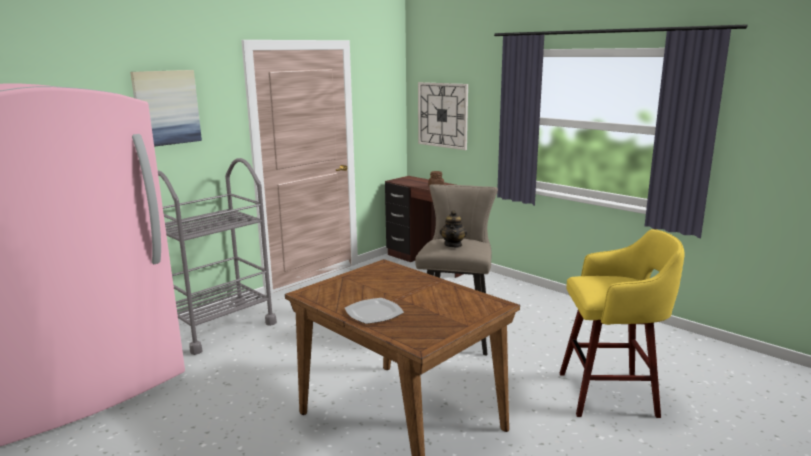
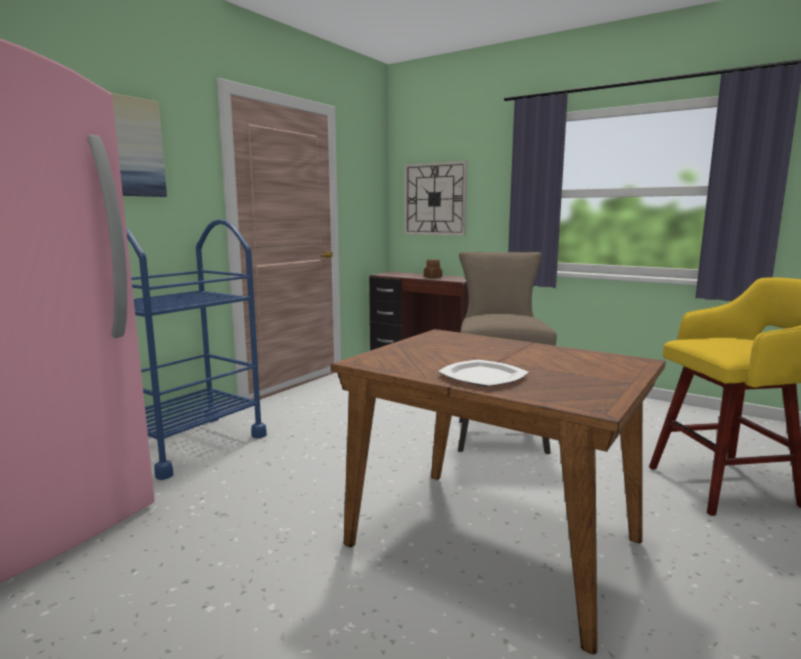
camera: 10 degrees left, 5 degrees down
(220, 327) = (190, 445): grey cart -> blue cart
(453, 245) = (504, 317): teapot -> none

